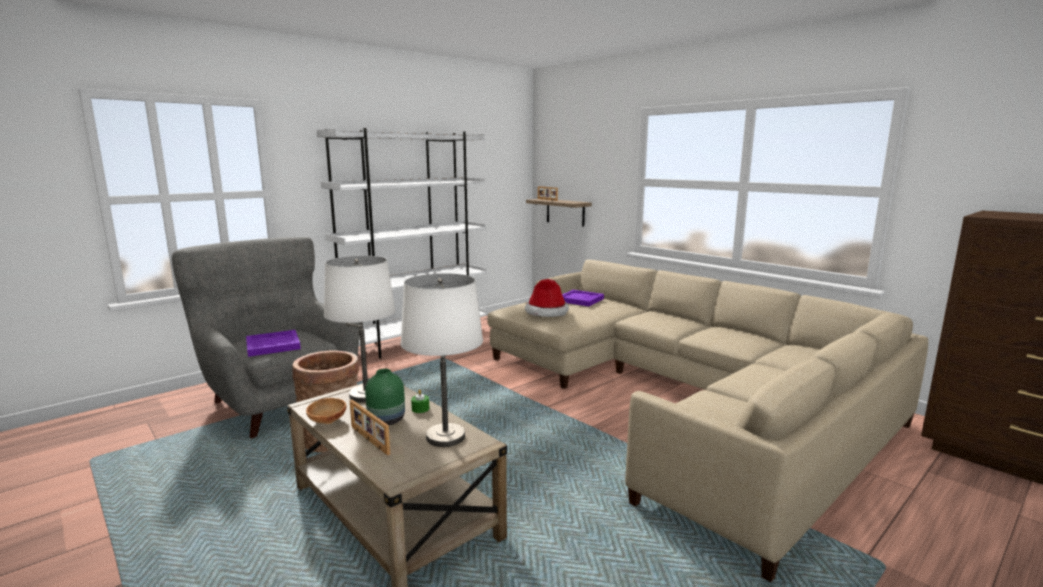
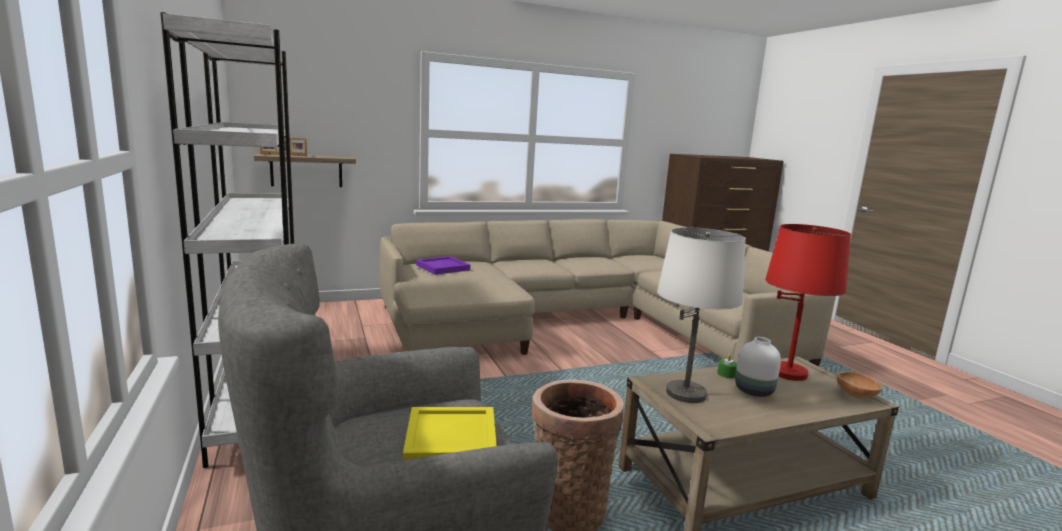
camera: 70 degrees left, 0 degrees up
(274, 345) = (450, 438): purple tray -> yellow tray
(327, 422) = (758, 420): brown bowl -> brown bowl (856, 396)
(369, 440) = (799, 403): picture frame -> none
(386, 420) = (752, 391): green vase -> white vase
(446, 437) = (788, 373): white table lamp -> red table lamp
(546, 312) = (467, 285): hat -> none

